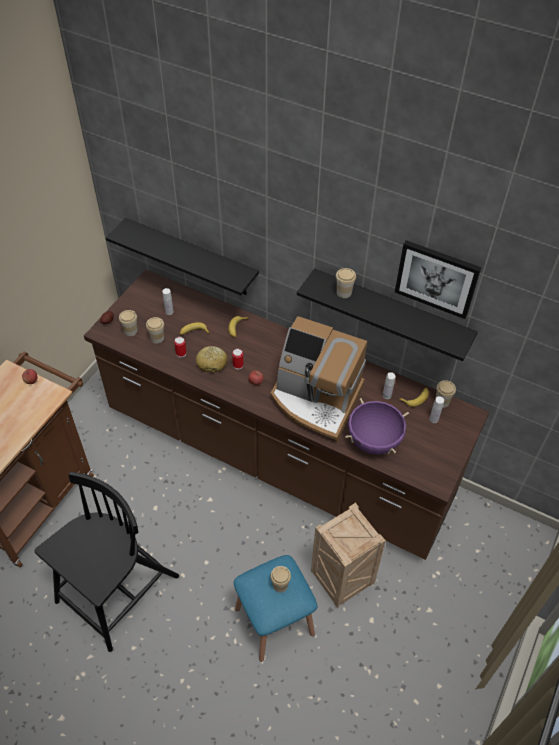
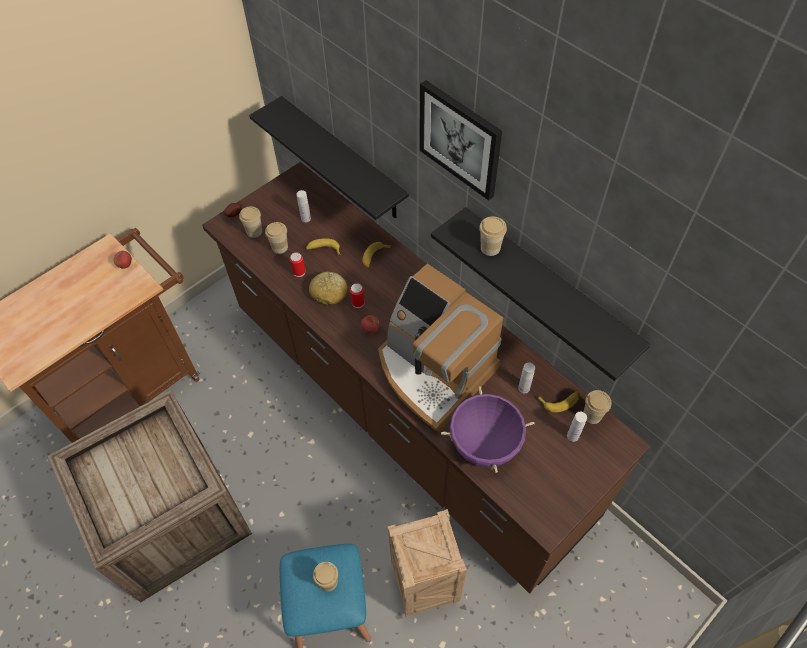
camera: 20 degrees right, 5 degrees up
(116, 591) = (175, 518): black chair -> crate
(437, 278) = (607, 260): picture -> picture (460, 139)

